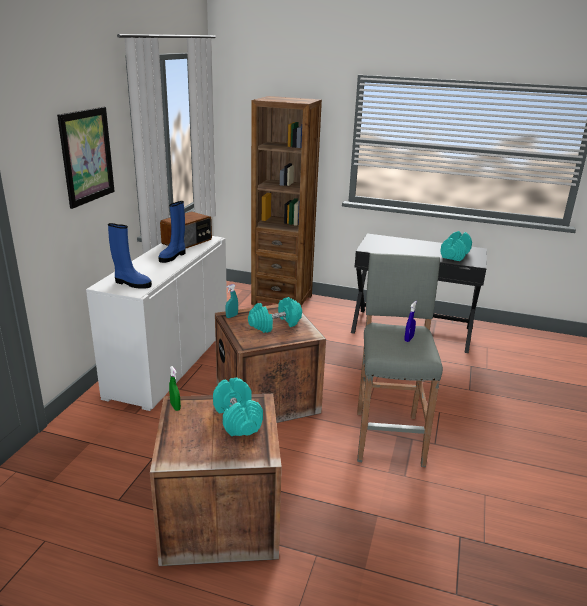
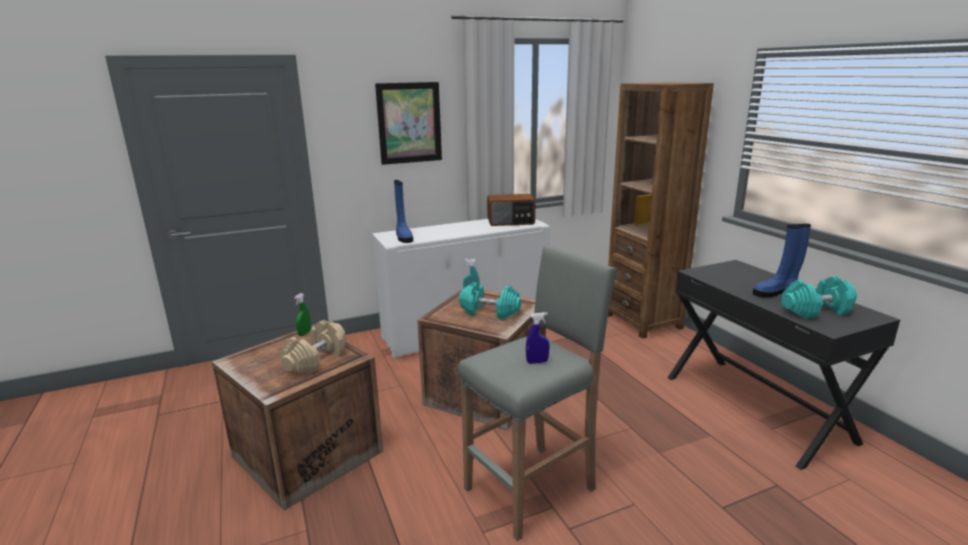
camera: 50 degrees right, 5 degrees down
(173, 256) = (474, 228): blue boot -> blue boot (775, 292)
(238, 419) = (316, 360): turquoise dumbbell -> beige dumbbell

